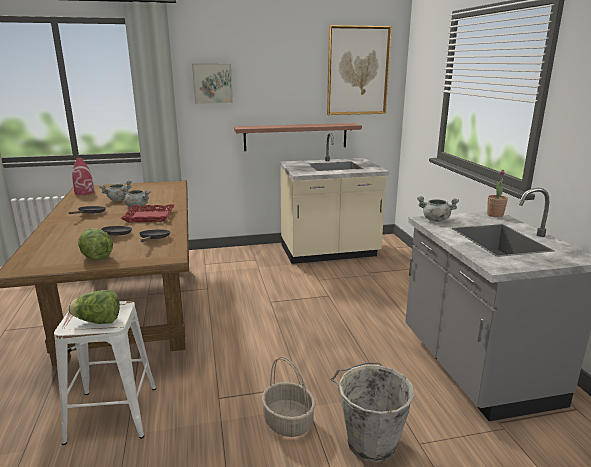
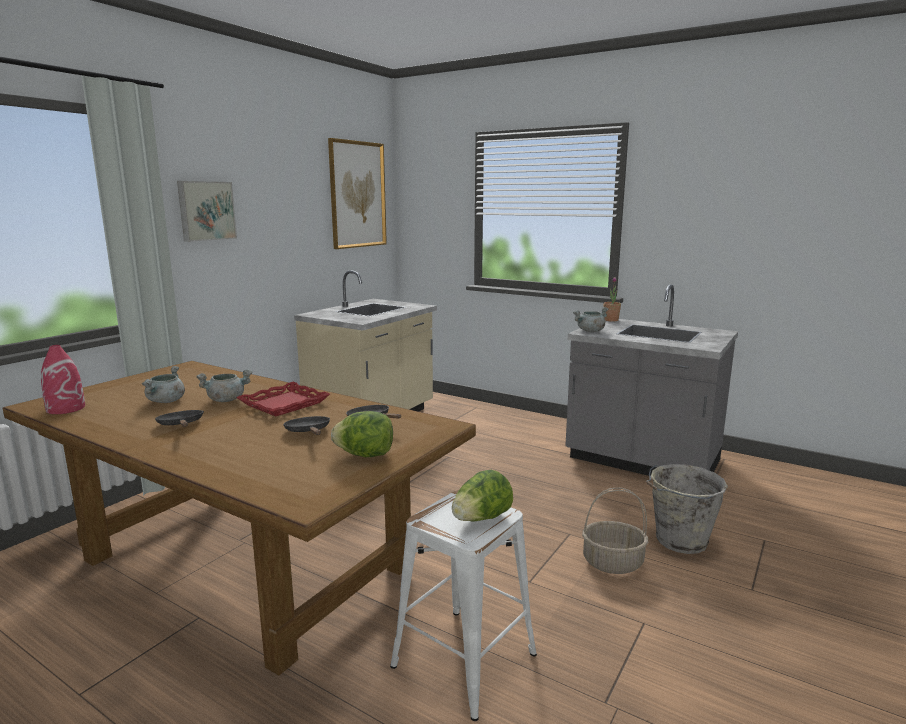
camera: 45 degrees left, 5 degrees down
(296, 136) = (305, 280): shelf -> none

